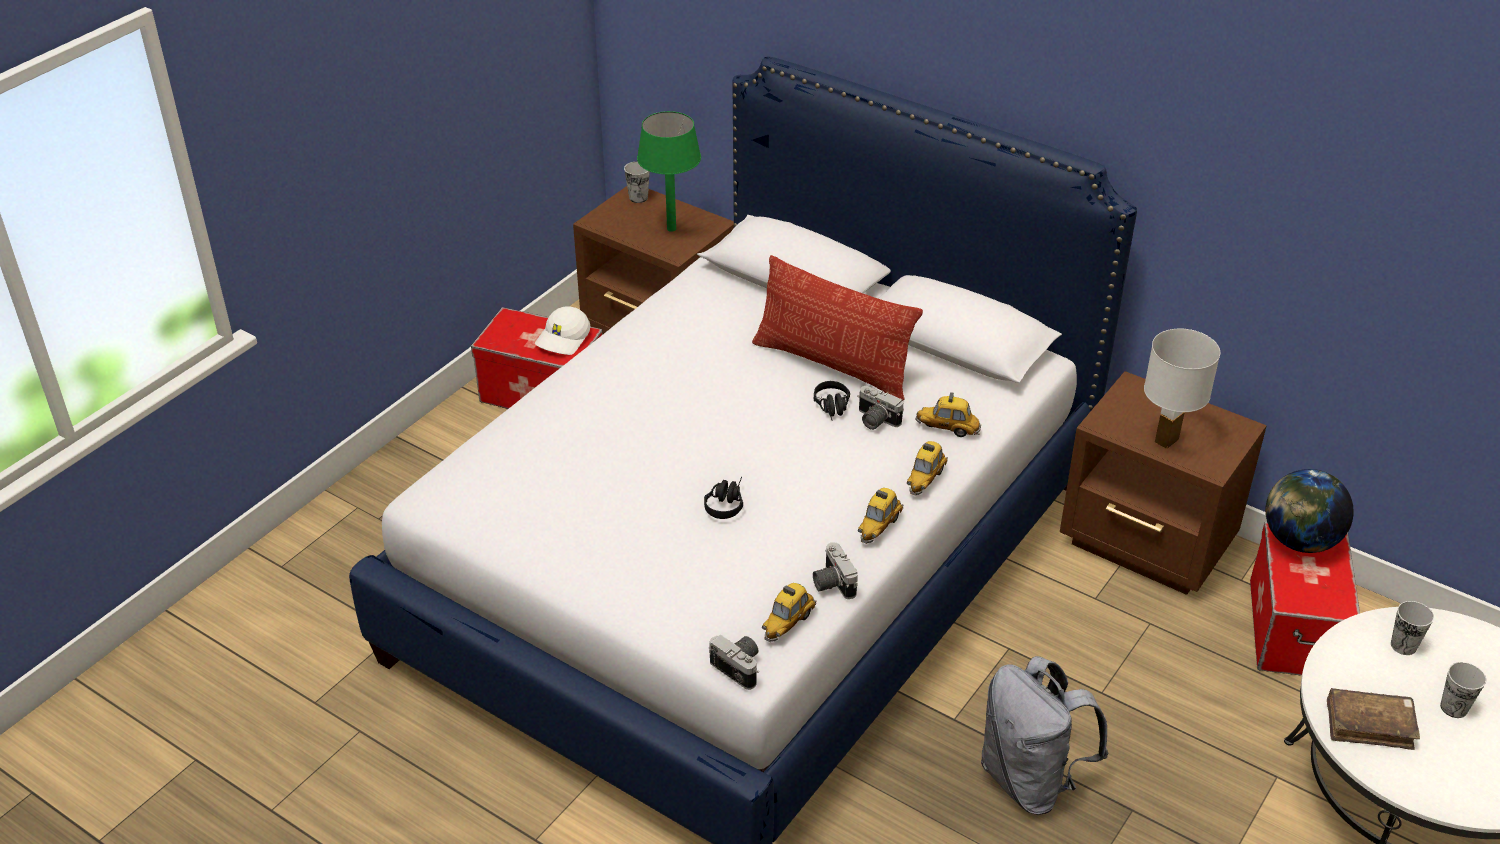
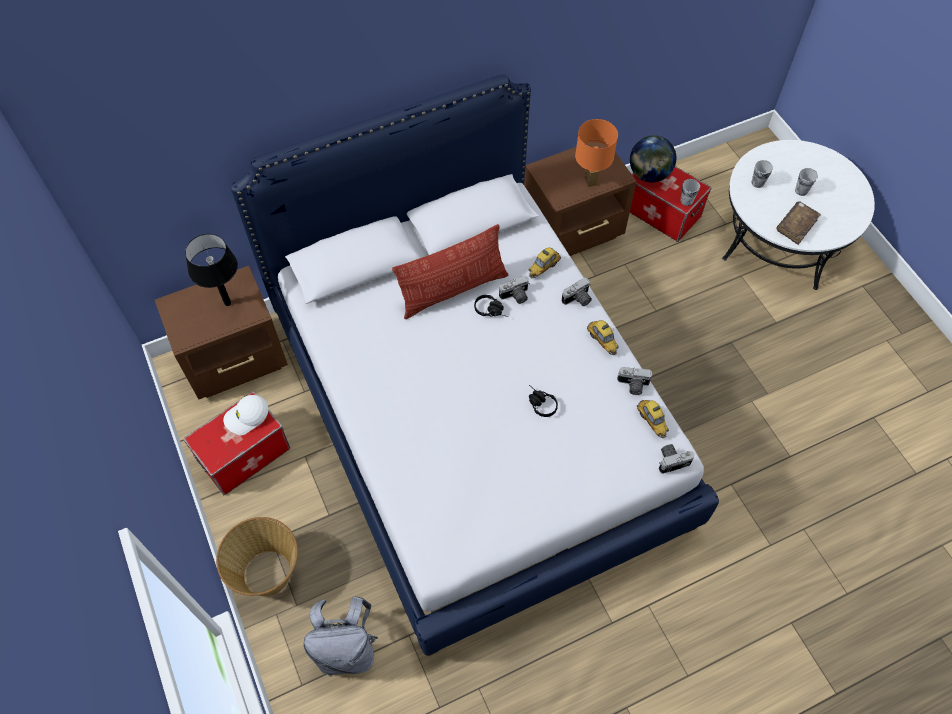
camera: 60 degrees left, 20 degrees up
(405, 478) = (268, 572): none -> basket
(564, 339) = (247, 417): white cap -> white cap turned 90 degrees clockwise
(638, 198) = (176, 304): cup -> cup (686, 200)
(672, 229) = (228, 303): green table lamp -> black table lamp
(925, 479) = (578, 300): toy car -> camera
(1030, 780) = (693, 372): grey backpack -> grey backpack (347, 649)
(1166, 440) = (590, 181): white table lamp -> orange table lamp

